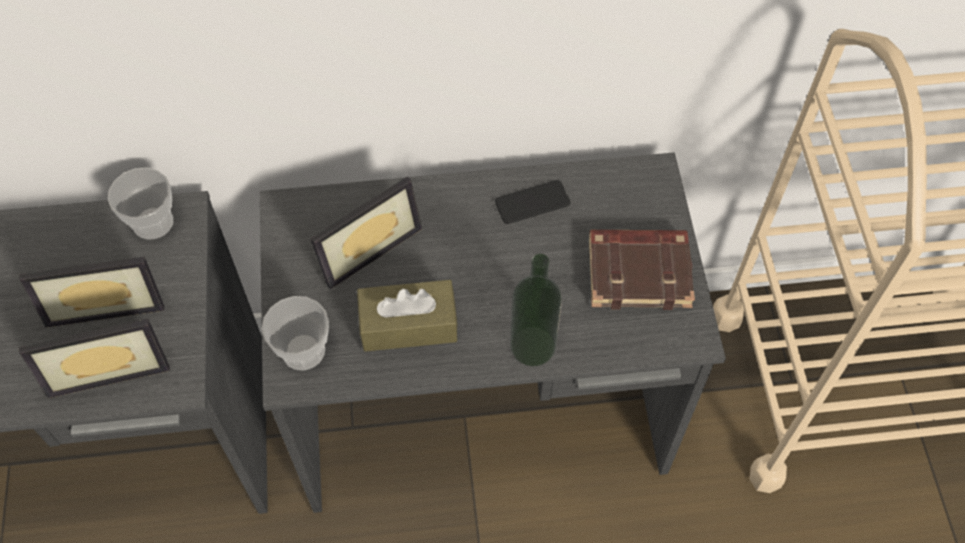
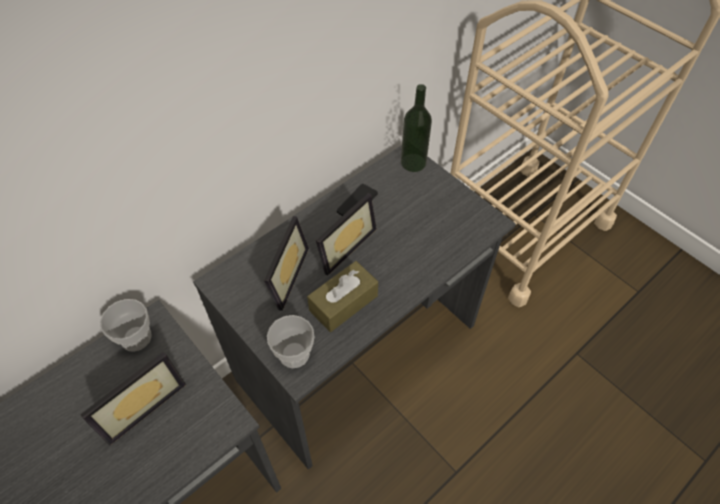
camera: 35 degrees left, 5 degrees down
(107, 364) = (173, 441): picture frame -> picture frame (342, 244)
(532, 346) = (419, 273): bottle -> bottle (413, 162)
(640, 271) = (440, 206): brown book -> none

